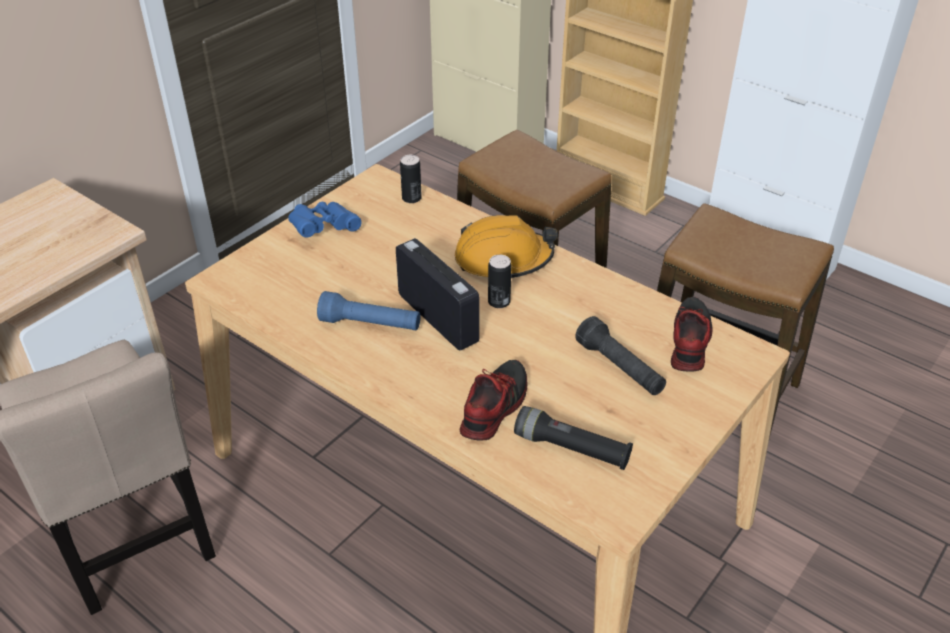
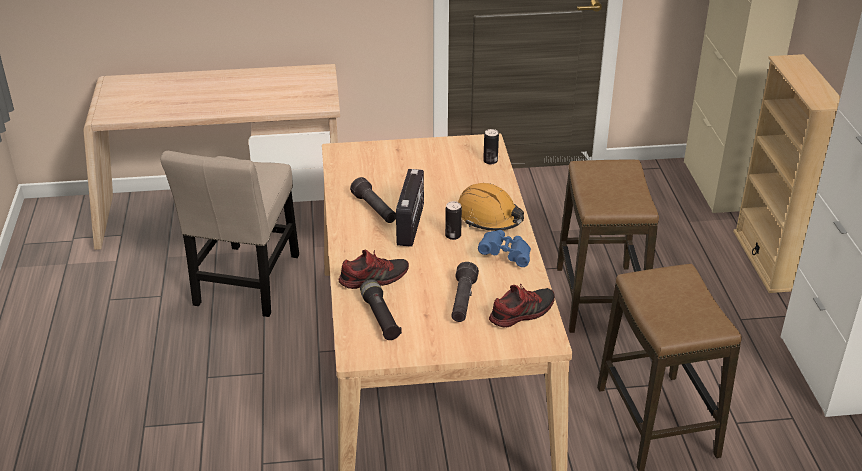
camera: 45 degrees right, 5 degrees down
(323, 229) = (421, 152): blue binoculars -> blue binoculars (505, 255)
(370, 324) = (375, 209): blue flashlight -> black flashlight

